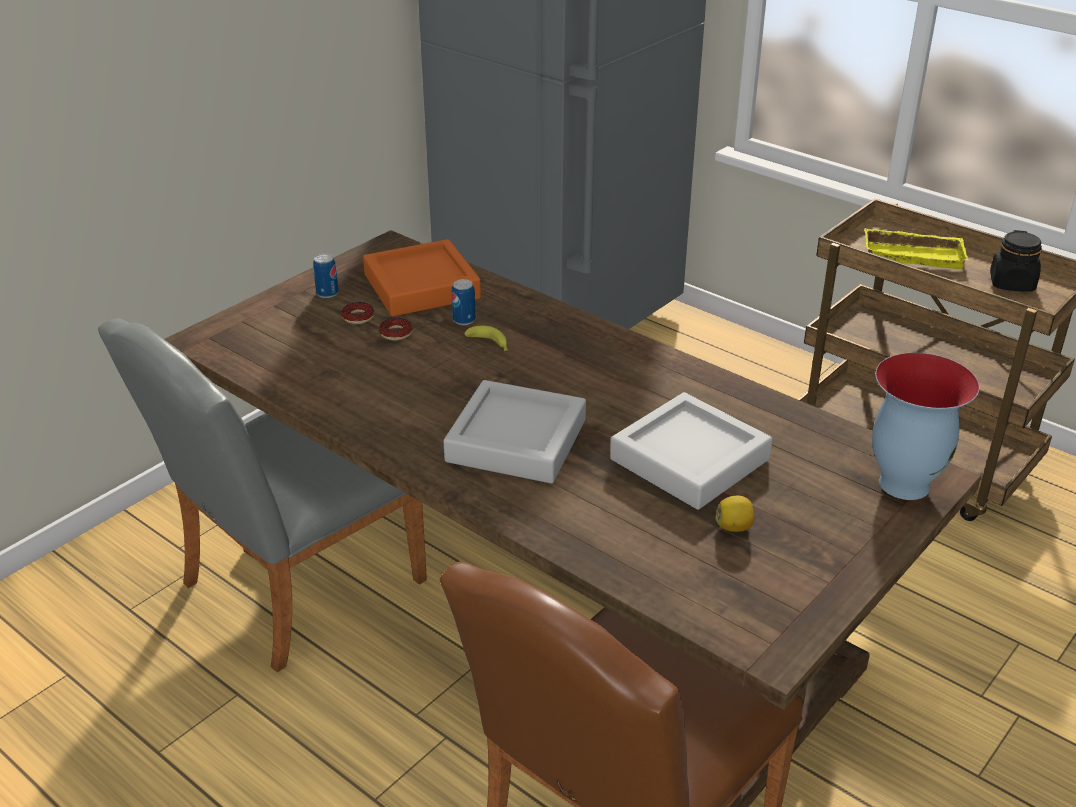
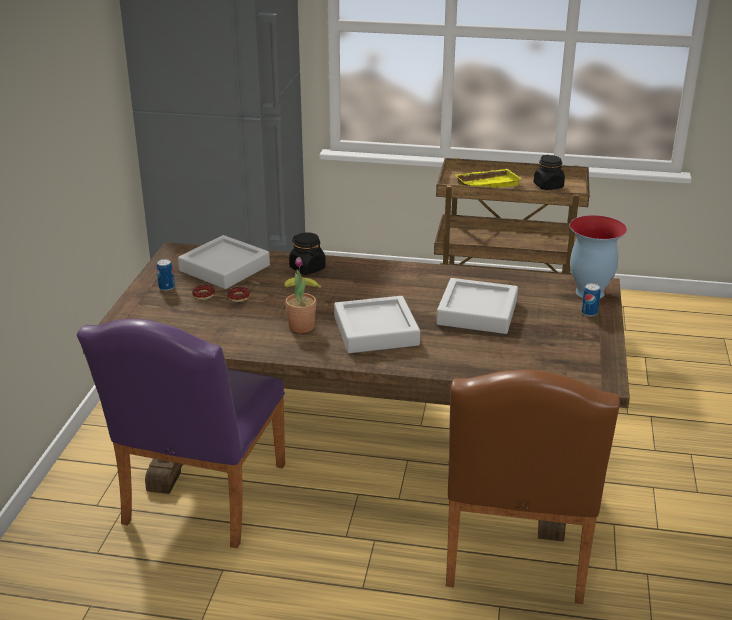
camera: 30 degrees left, 5 degrees down
(290, 589) = (200, 500): grey chair -> purple chair
(421, 286) = (224, 268): orange tray -> grey tray
(428, 401) = (301, 327): none -> potted plant
(464, 320) = (273, 279): can -> can (589, 313)
(523, 317) = (307, 268): none -> black jar
(734, 527) = (532, 336): lemon -> none

